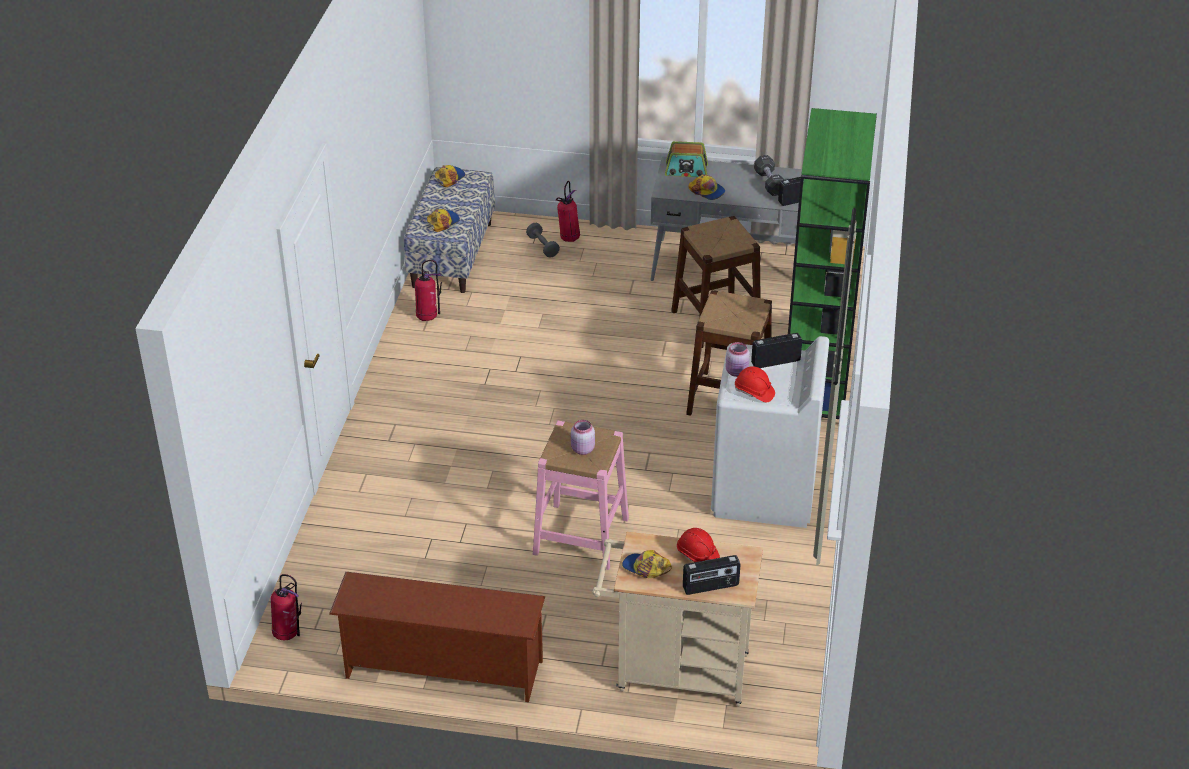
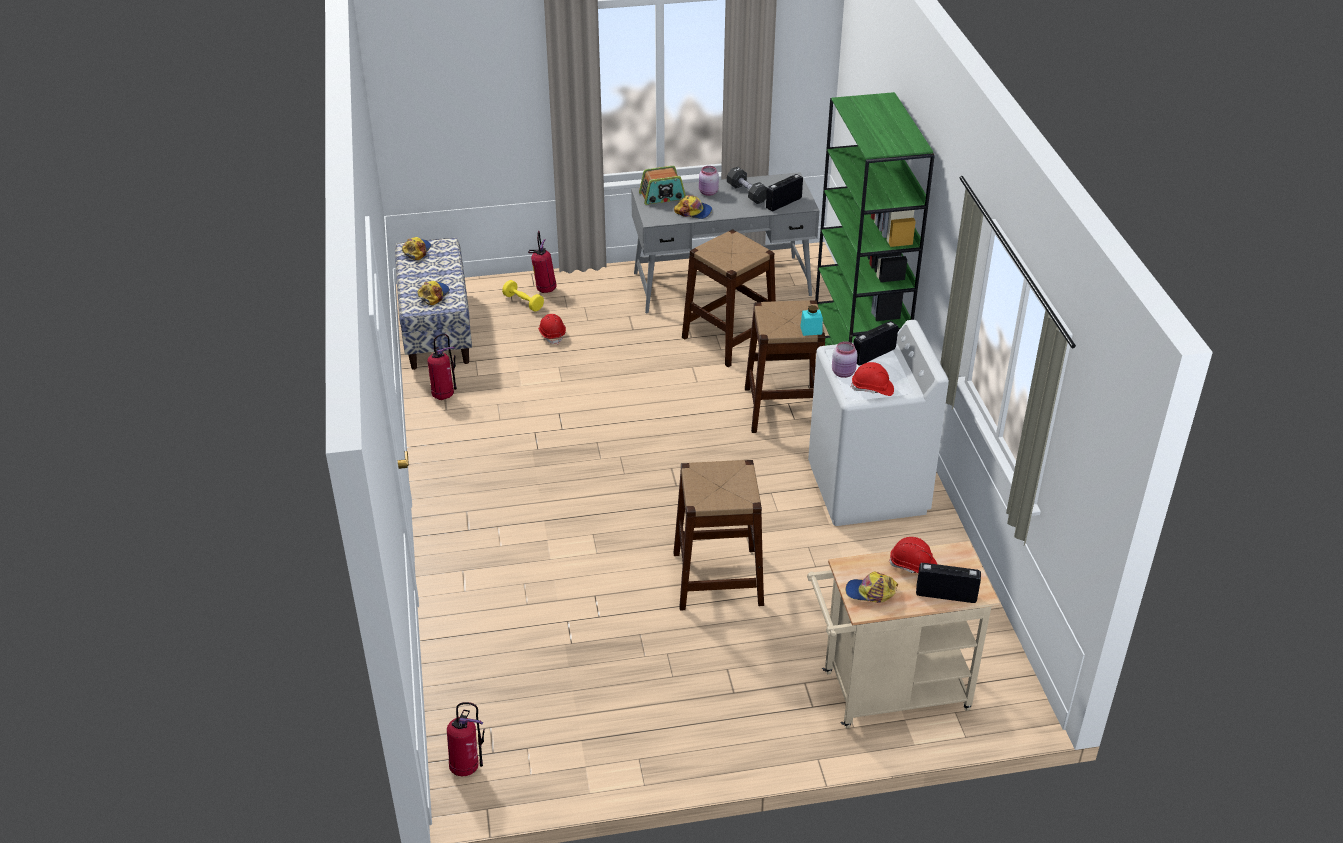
camera: 20 degrees left, 0 degrees up
(441, 670) = (653, 759): brown shoe rack -> none
(542, 246) = (523, 302): grey dumbbell -> yellow dumbbell
(553, 282) = (552, 334): none -> red hard hat
(581, 536) = (717, 578): pink stool -> brown stool
(582, 450) = (723, 487): pink jar -> pink jar (708, 192)
(711, 587) = (946, 594): radio -> radio turned 135 degrees counterclockwise
(748, 327) = (811, 330): none -> turquoise jar

